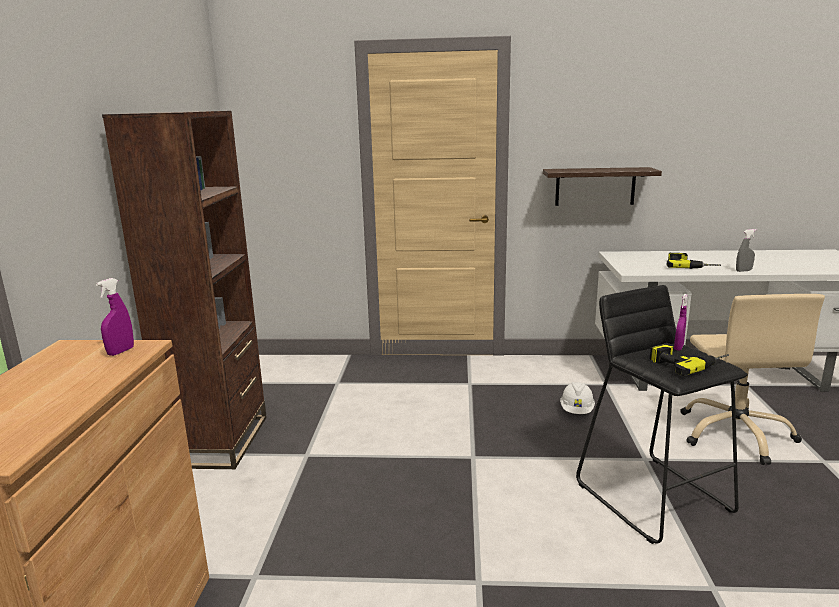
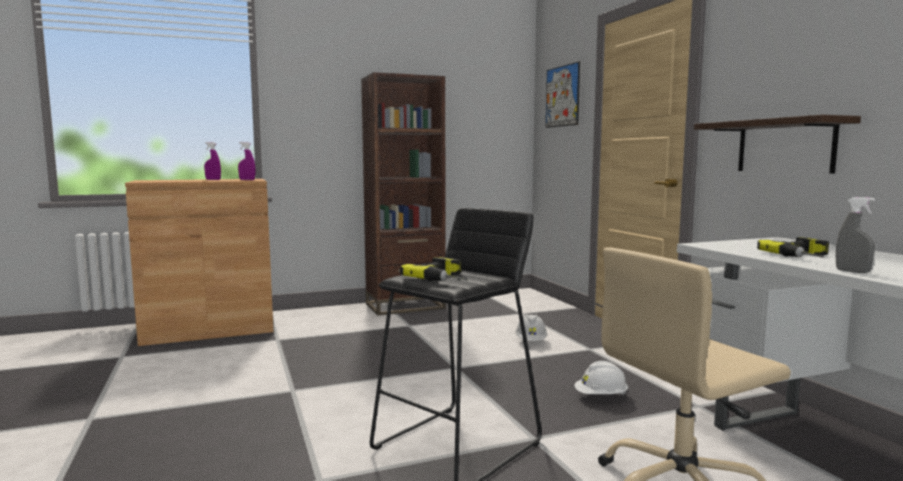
camera: 65 degrees right, 10 degrees down
(292, 126) = (562, 96): none -> picture
(429, 402) = (531, 341): none -> white hard hat
(678, 347) = (488, 276): purple spray bottle -> purple spray bottle (213, 180)

